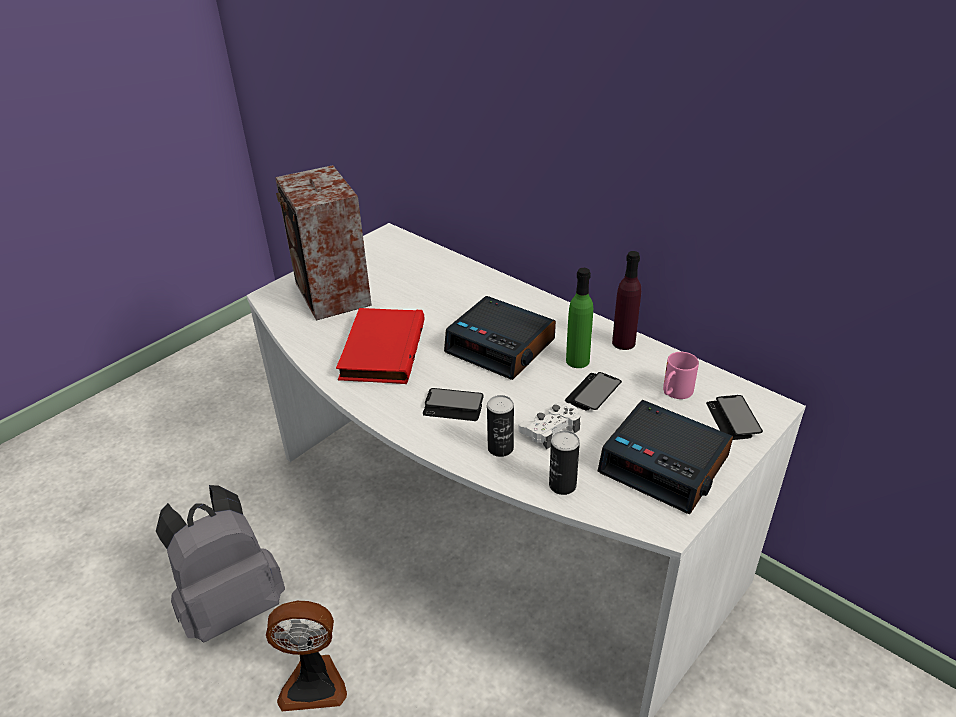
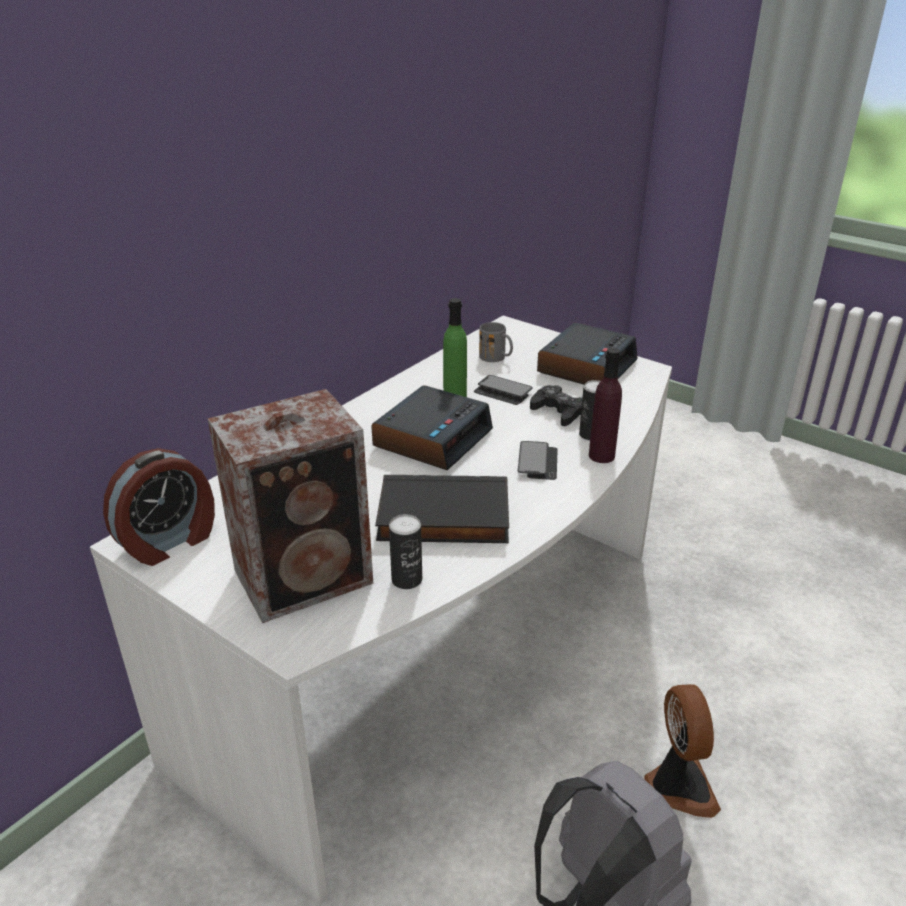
camera: 95 degrees left, 5 degrees down
(380, 350) = (442, 518): red book -> black book
(385, 245) = (169, 541): none -> alarm clock
(550, 429) = (558, 411): white game controller -> black game controller
(562, 485) = (625, 406): can -> can (407, 579)
(623, 343) = (424, 376): purple bottle -> purple bottle (601, 456)
(675, 393) = (496, 358): pink mug -> grey mug
(733, 419) = (525, 339): phone -> none

